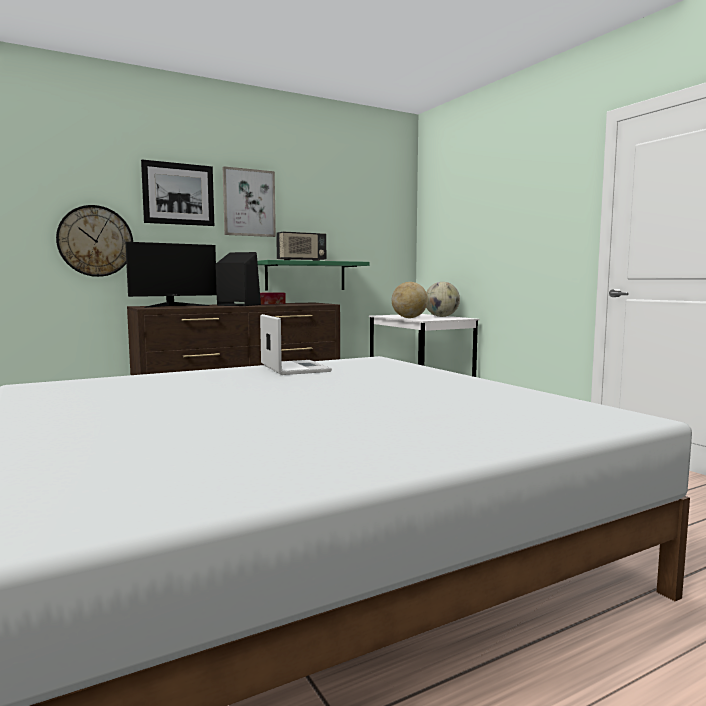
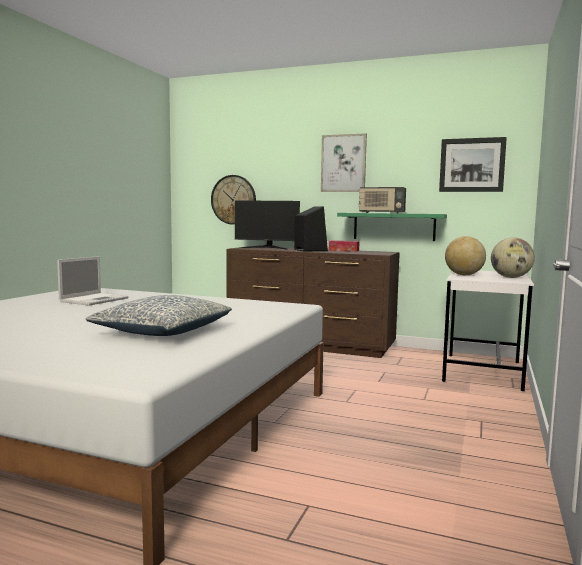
camera: 50 degrees right, 0 degrees up
(178, 194) = (288, 161): picture -> picture (472, 165)
(294, 368) = (215, 302): laptop -> laptop (95, 299)
(430, 394) = (163, 331): none -> pillow

